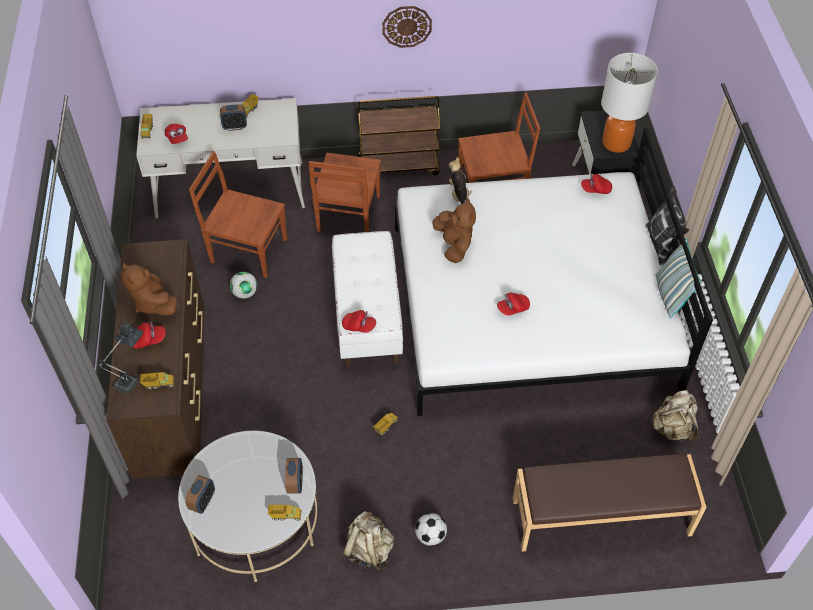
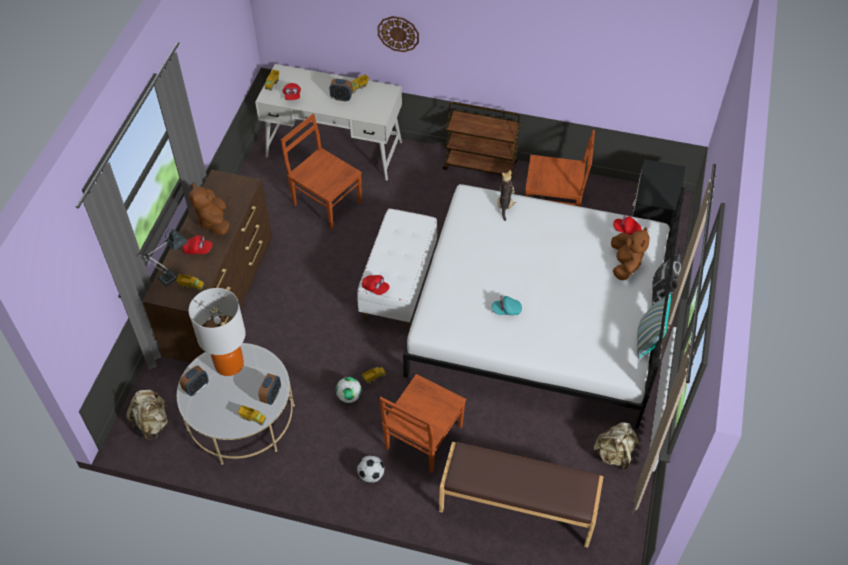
camera: 20 degrees right, 0 degrees up
(245, 293) = (309, 237): football -> football (349, 396)
(348, 215) = (420, 196): brown chair -> brown chair (422, 439)
(369, 550) = (318, 469): beige backpack -> beige backpack (152, 423)
(407, 26) = (501, 48): wall clock -> wall clock (398, 33)
(454, 245) = (482, 244): brown plush toy -> brown plush toy (625, 264)
(513, 308) = (506, 310): red cap -> turquoise cap
(616, 143) = (662, 194): table lamp -> table lamp (229, 364)

